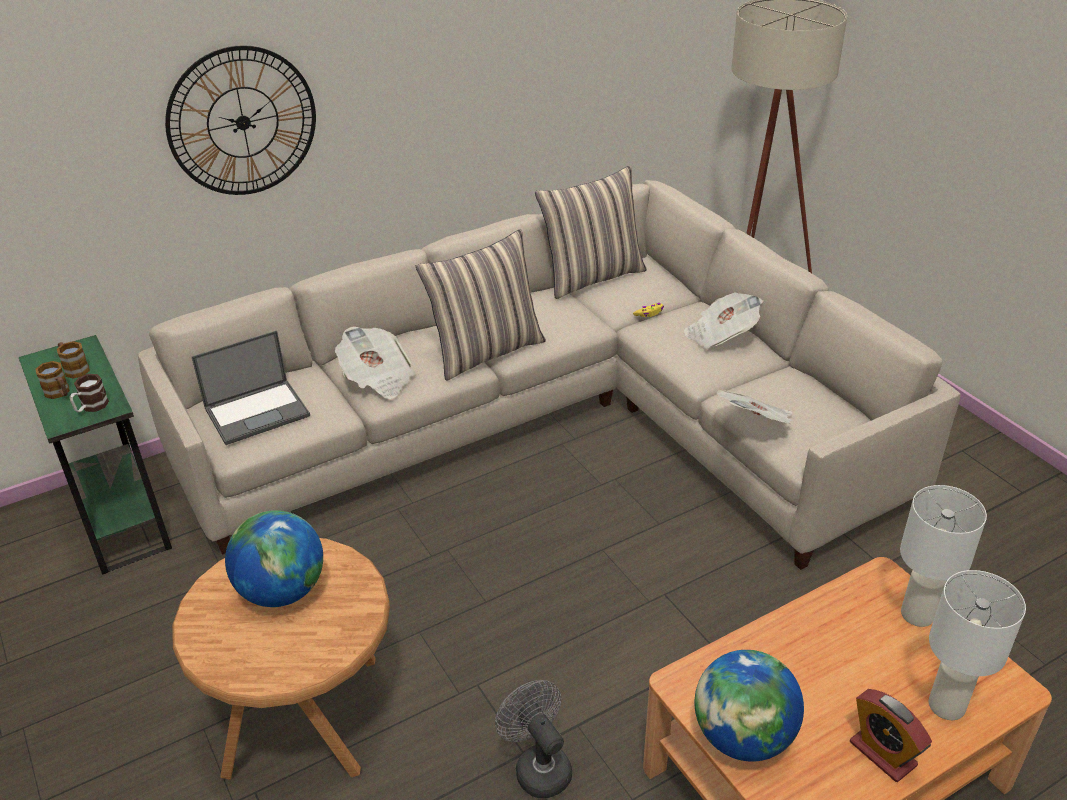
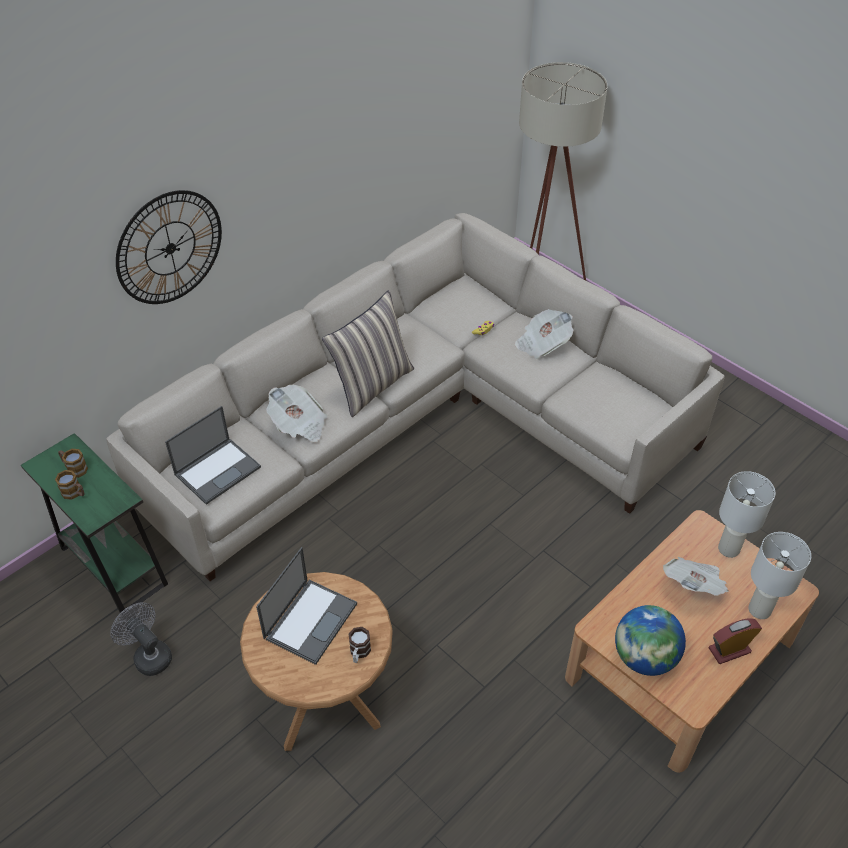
camera: 15 degrees left, 10 degrees up
(91, 407) = (107, 501): mug -> mug (359, 653)
(282, 591) = (311, 619): globe -> laptop
(538, 766) = (497, 694): grey fan -> grey fan (149, 655)
(592, 276) = (430, 301): pillow -> none
(756, 424) = (589, 418): newspaper -> newspaper (694, 585)
(882, 753) = (729, 650): alarm clock -> alarm clock turned 120 degrees clockwise

